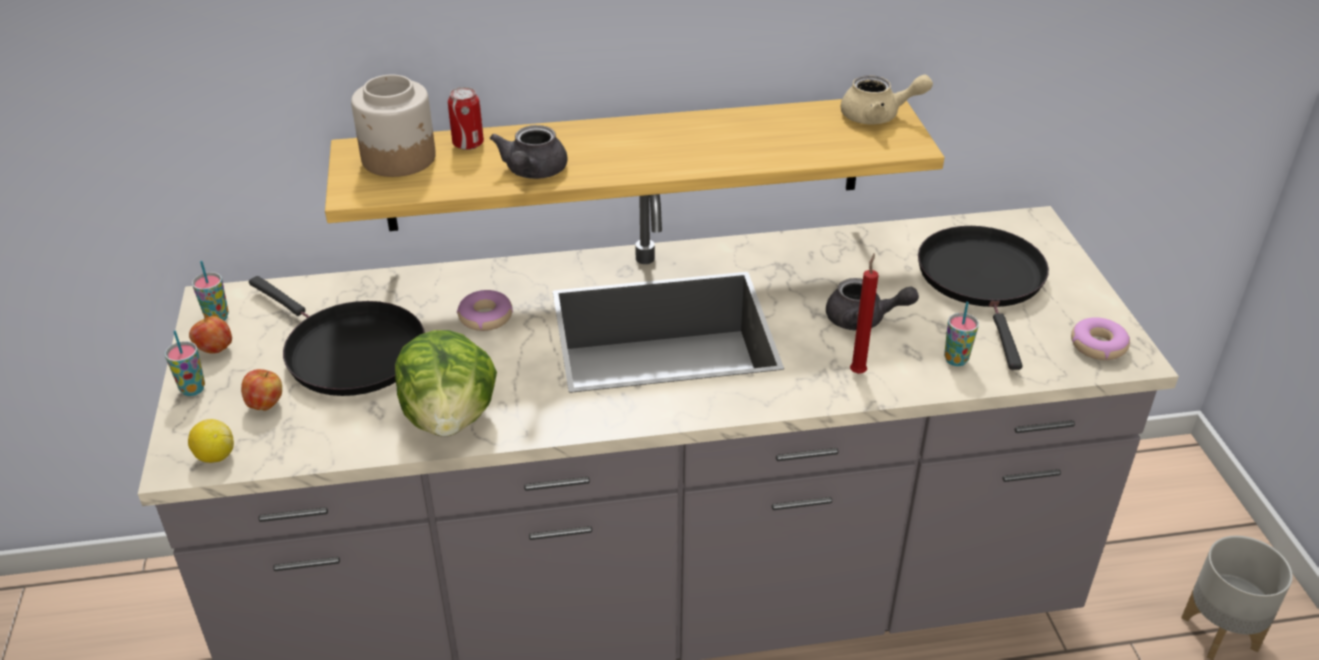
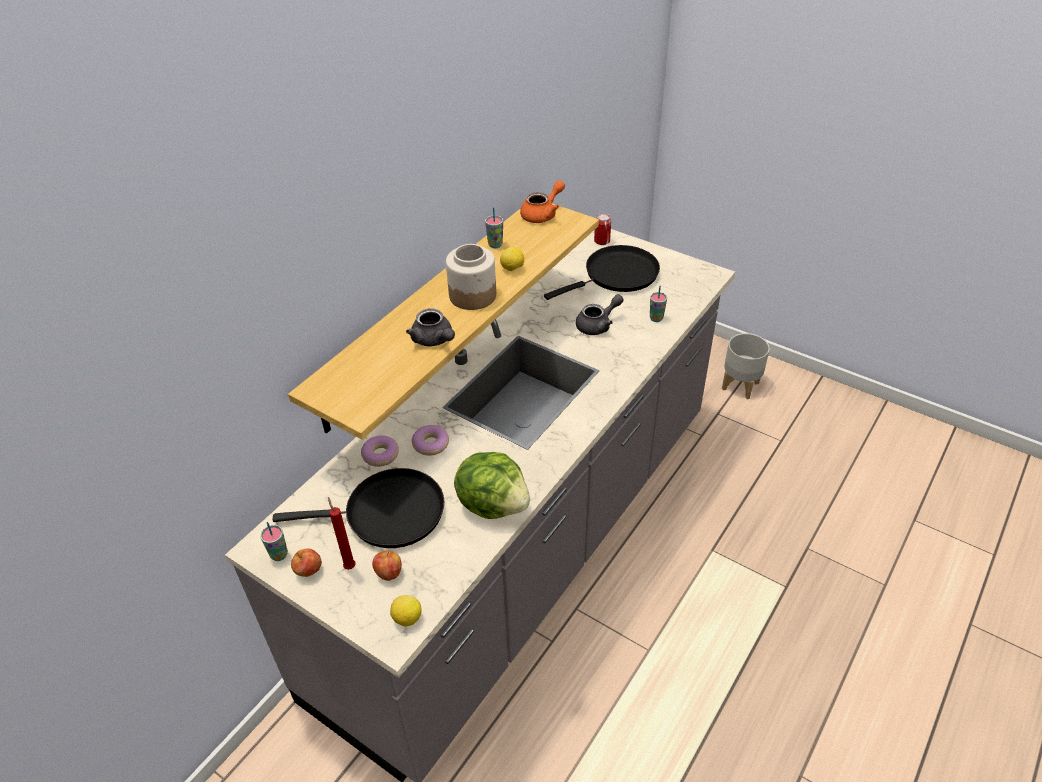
camera: 45 degrees left, 5 degrees up
(193, 389) = (333, 600): cup -> cup (495, 245)
(400, 158) = (349, 378): jar -> jar (473, 295)
(468, 144) = (373, 346): can -> can (602, 241)
(738, 152) = (512, 269): none -> lemon
(858, 371) = (629, 350): red candle -> red candle (349, 565)
(878, 116) = (542, 214): beige teapot -> orange teapot
(983, 280) = (617, 275): black frying pan -> black frying pan turned 105 degrees clockwise
(1098, 345) = (694, 277): donut -> donut (380, 455)

